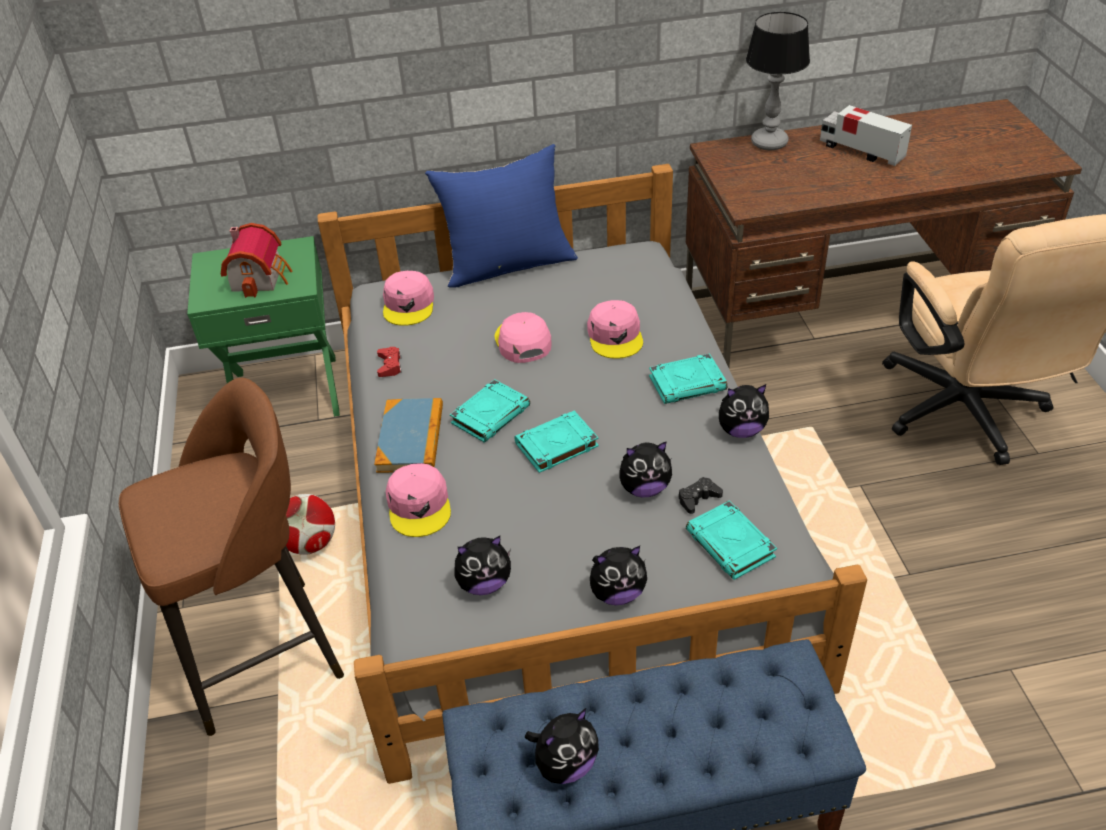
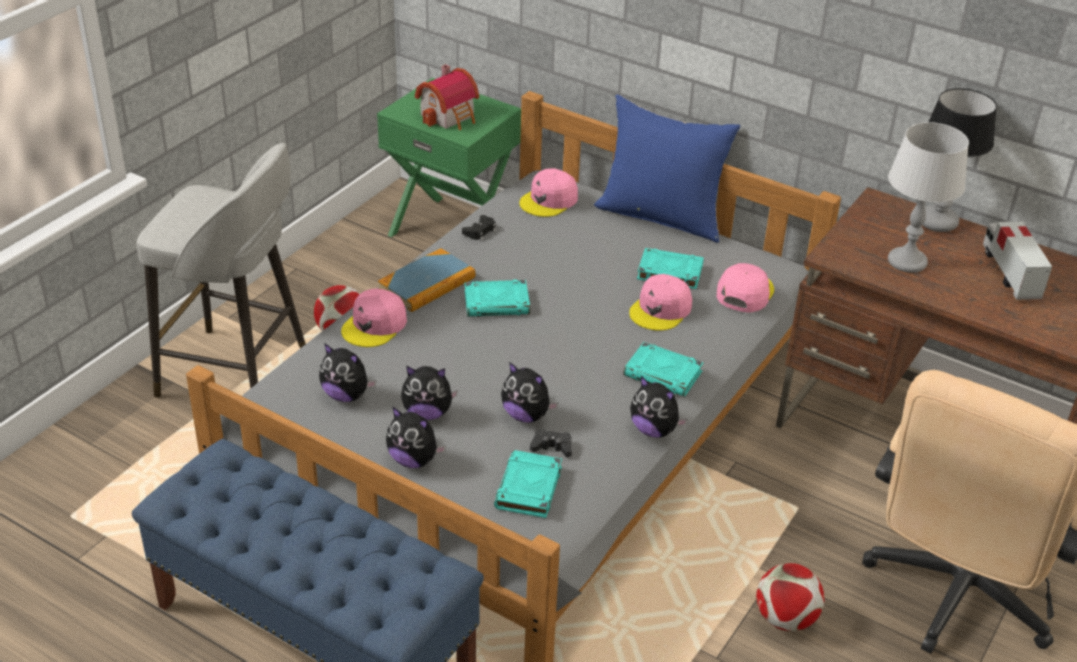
camera: 40 degrees right, 5 degrees down
(265, 652) = (237, 375): brown stool -> grey stool
(390, 365) = (480, 231): red game controller -> black game controller
(522, 341) = (589, 272): pink cap -> pink cap (744, 292)
(556, 445) = (509, 350): turquoise book -> turquoise book (669, 272)
(565, 764) = (236, 511): plush toy -> plush toy (427, 413)
(795, 181) = (907, 261): none -> grey table lamp
(908, 510) = (785, 619): none -> football

